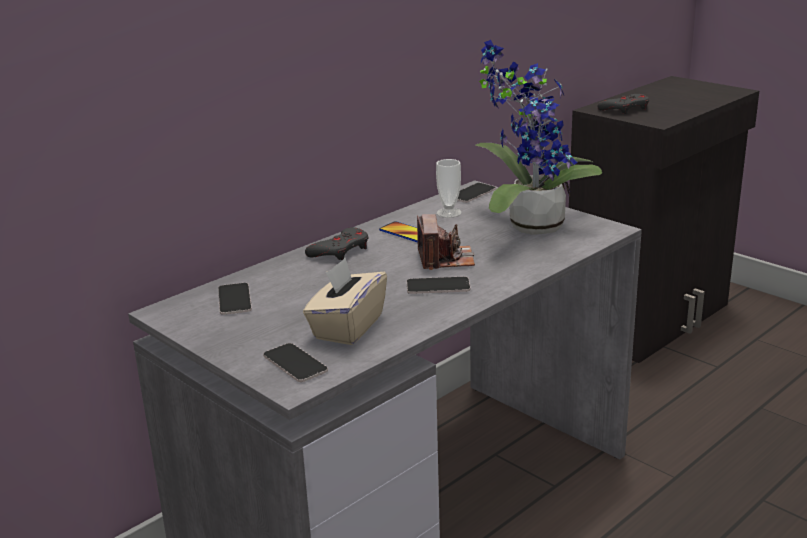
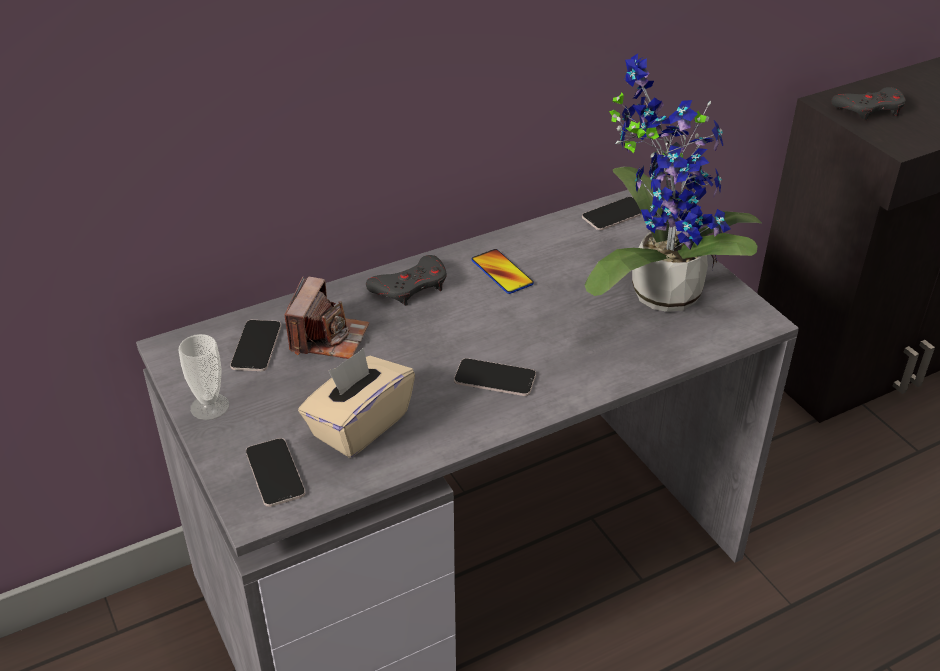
camera: 15 degrees right, 15 degrees up
(445, 259) = (526, 330): camera -> camera (328, 338)
(449, 213) = (569, 245): cup -> cup (209, 406)

